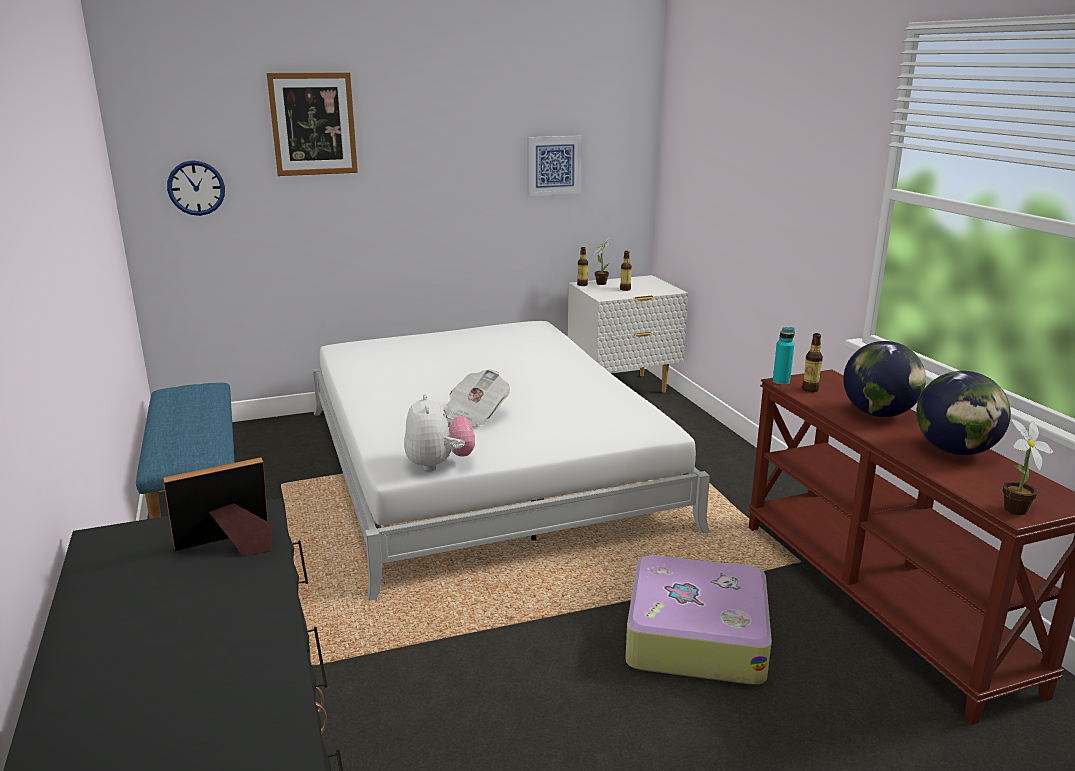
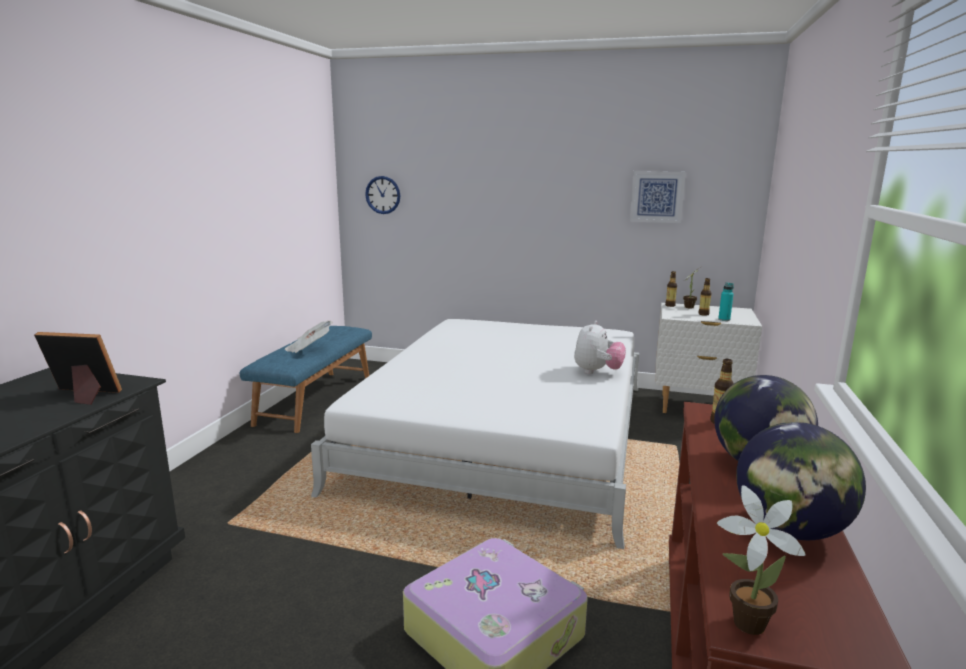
camera: 35 degrees right, 5 degrees down
(313, 124) = (462, 153): picture -> none
(439, 464) = (384, 406): plush toy -> plush toy (597, 372)
(475, 415) = (463, 381): newspaper -> newspaper (309, 349)
(781, 382) = (700, 408): turquoise bottle -> turquoise bottle (724, 319)

